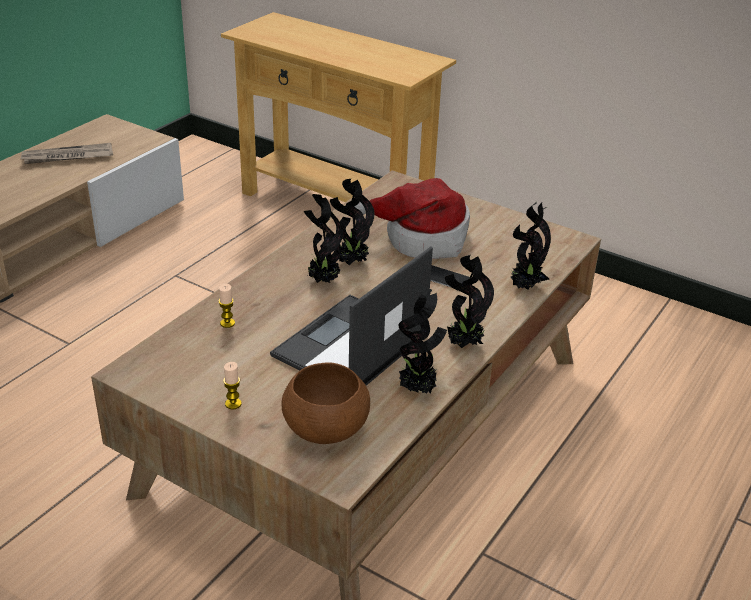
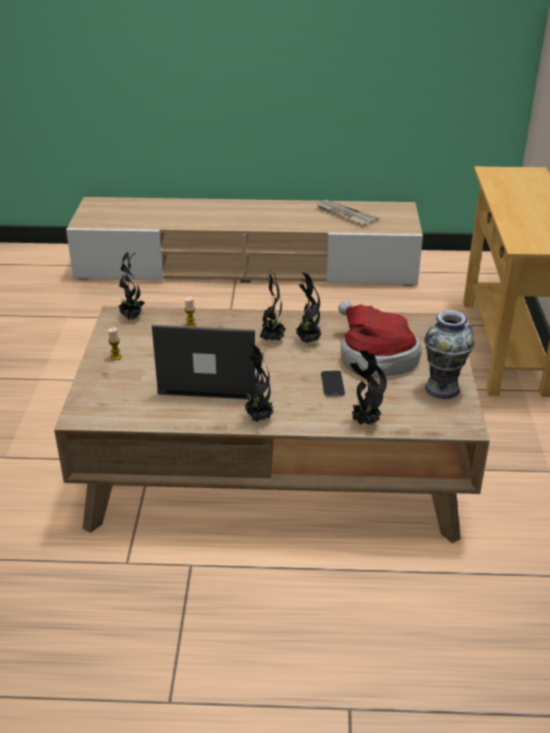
camera: 60 degrees right, 0 degrees up
(325, 429) = (119, 396): brown bowl -> none
(418, 390) = (188, 416): potted plant -> potted plant (132, 318)
(506, 227) = (442, 388): none -> vase

